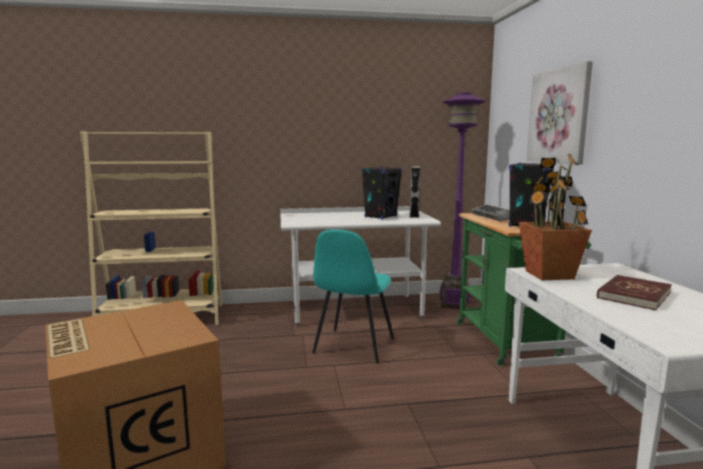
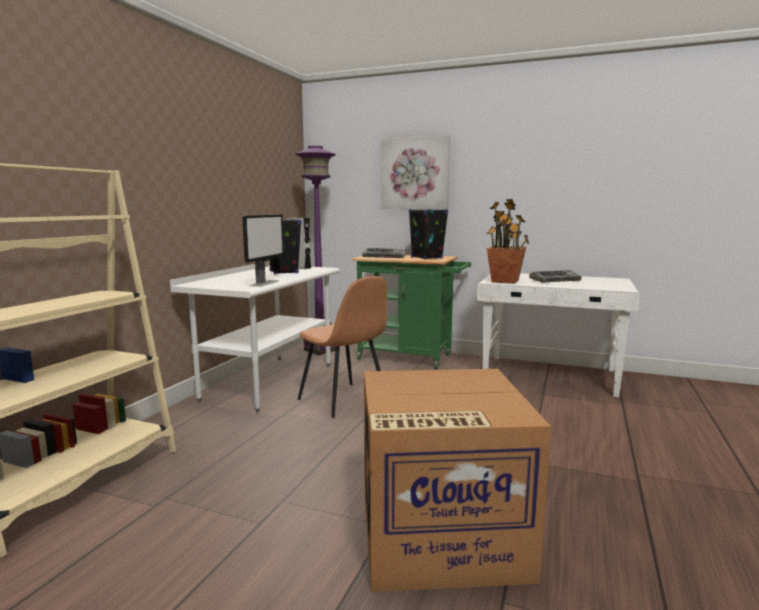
camera: 60 degrees left, 0 degrees up
(320, 222) = (265, 283): none -> monitor
(353, 347) = (344, 400): turquoise chair -> brown chair
(633, 295) = (555, 280): red book -> keyboard

